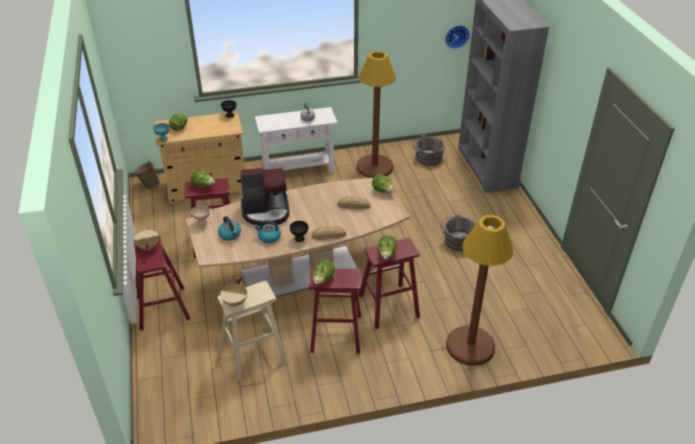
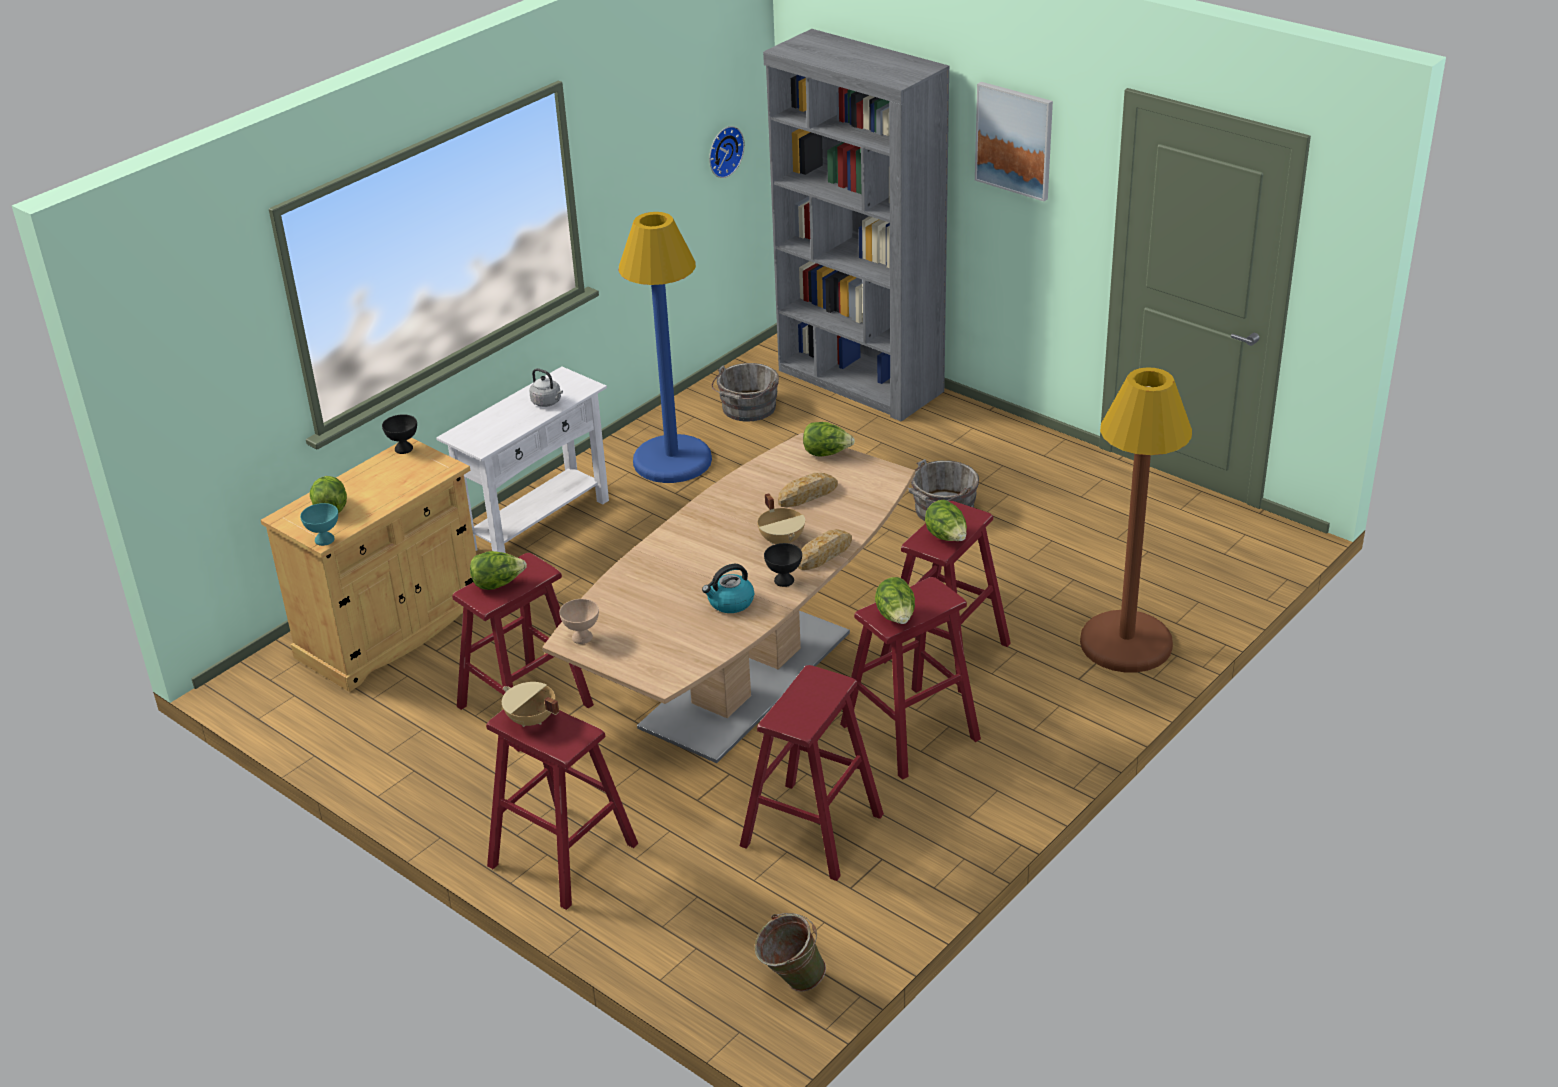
camera: 35 degrees left, 5 degrees down
(148, 185) = (261, 682): green bucket -> green bucket (790, 981)
(230, 235) = (658, 631): kettle -> none
(235, 302) = (800, 717): beige cooking pot -> beige cooking pot (782, 540)
(253, 353) = (812, 830): beige stool -> red stool
(266, 211) = (673, 569): coffee machine -> none
(374, 167) = (672, 461): brown floor lamp -> blue floor lamp
(564, 76) = (1014, 140): none -> picture

